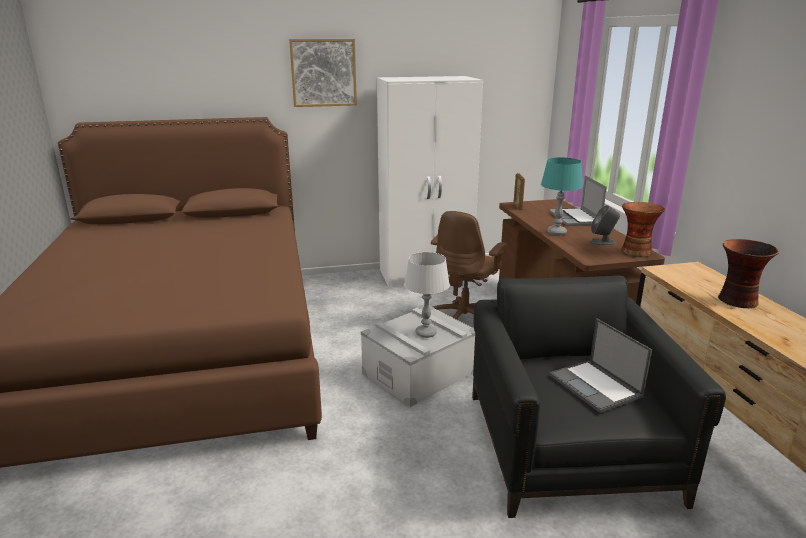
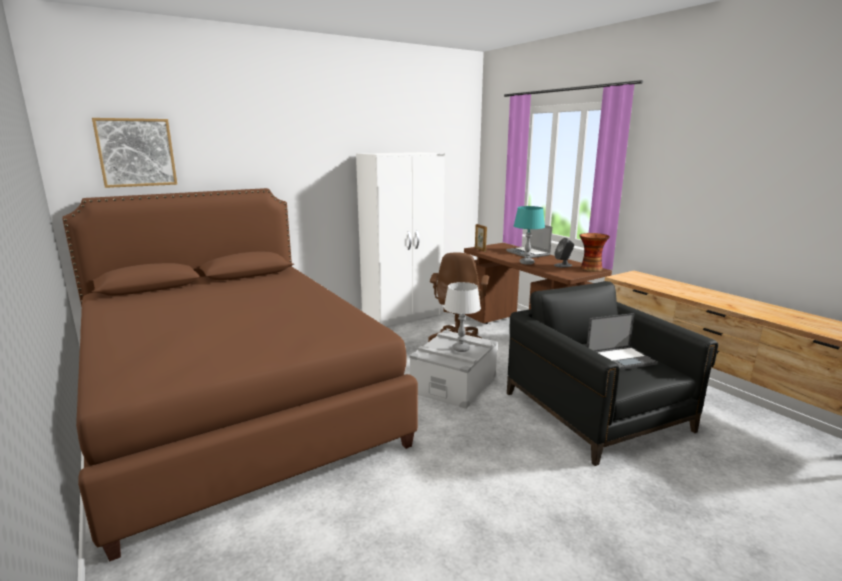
camera: 20 degrees left, 5 degrees down
(323, 73) = (312, 150): picture -> picture (136, 152)
(596, 386) = (621, 358): laptop -> laptop turned 60 degrees counterclockwise
(736, 301) = (681, 288): vase -> none

